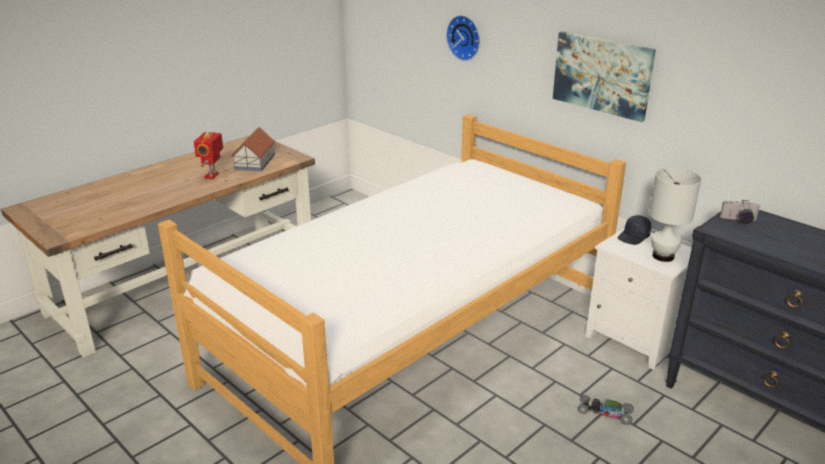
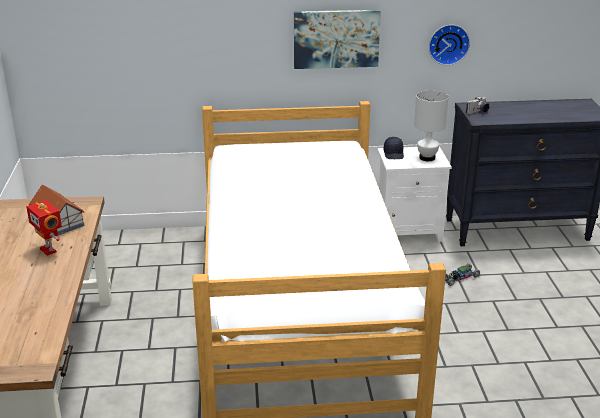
camera: 50 degrees left, 0 degrees up
(465, 37) = (185, 37): wall clock -> wall clock (448, 44)

